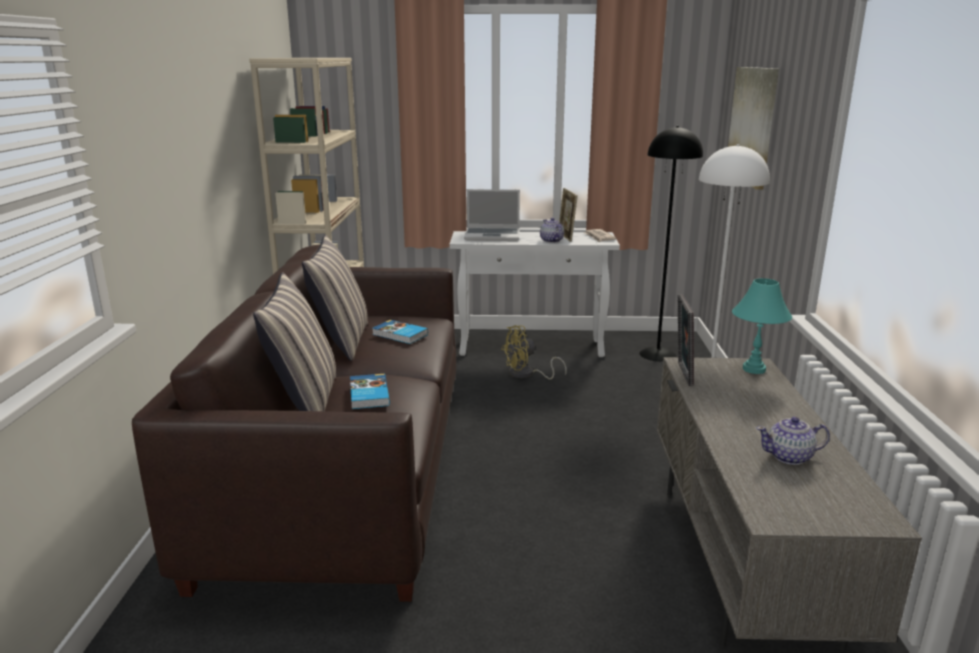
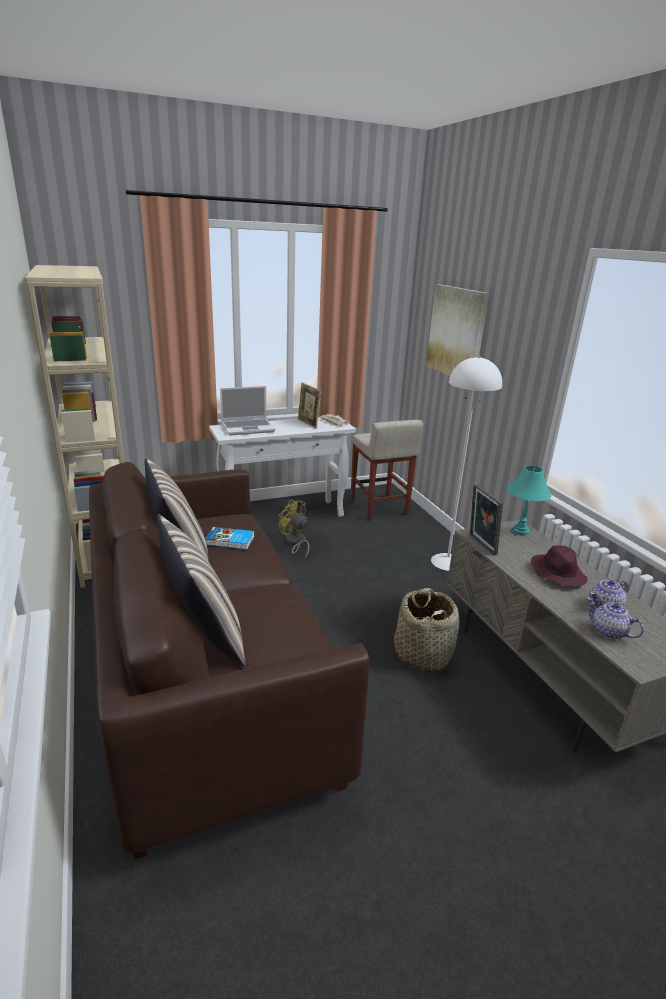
camera: 25 degrees left, 5 degrees up
(368, 395) = (259, 615): book -> none
(526, 374) = (295, 543): yellow fan -> yellow fan turned 90 degrees clockwise
(551, 241) = (300, 429): teapot -> teapot (608, 632)
(597, 504) = (423, 653): none -> basket
(657, 354) = (379, 508): black floor lamp -> beige stool
(759, 414) = (557, 573): none -> purple hat

